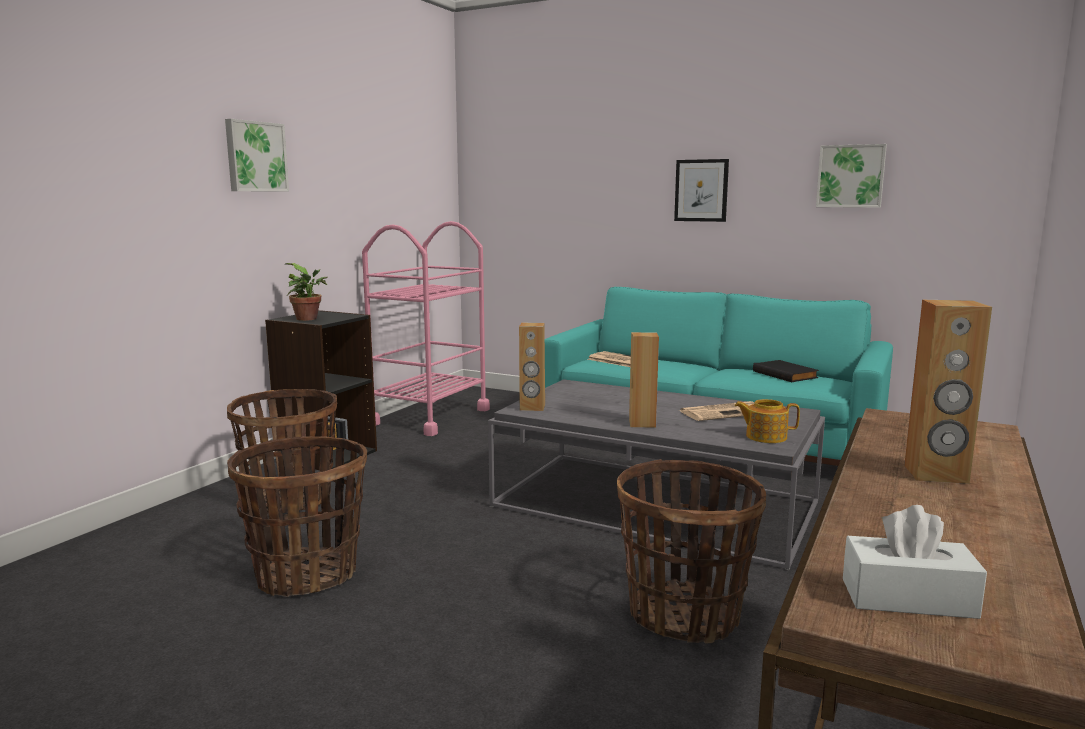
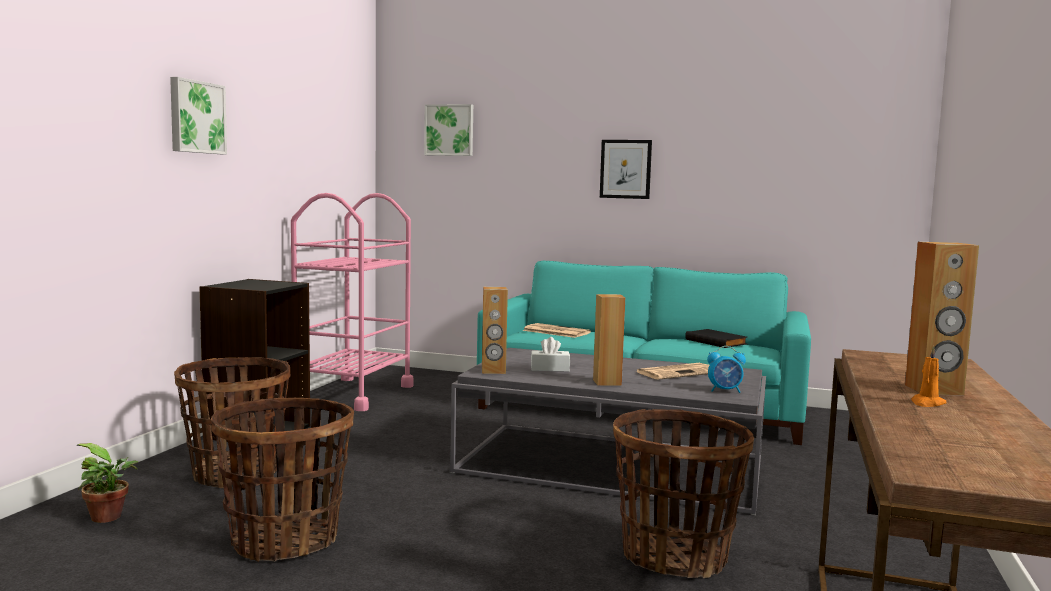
camera: 10 degrees left, 5 degrees down
(309, 319) = (247, 286): potted plant -> potted plant (110, 518)
(765, 437) = (725, 391): teapot -> alarm clock
(850, 176) = (765, 159): picture -> picture (449, 130)
(908, 598) = (973, 463): white tissue box -> white tissue box (550, 368)
(913, 495) = (927, 403): none -> orange candle

